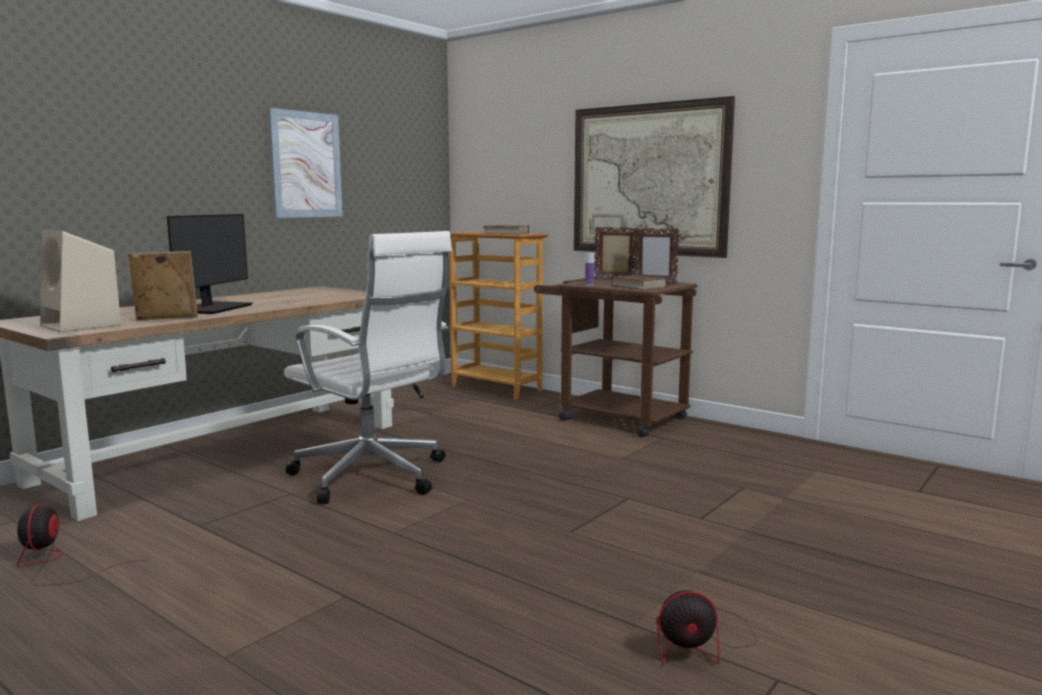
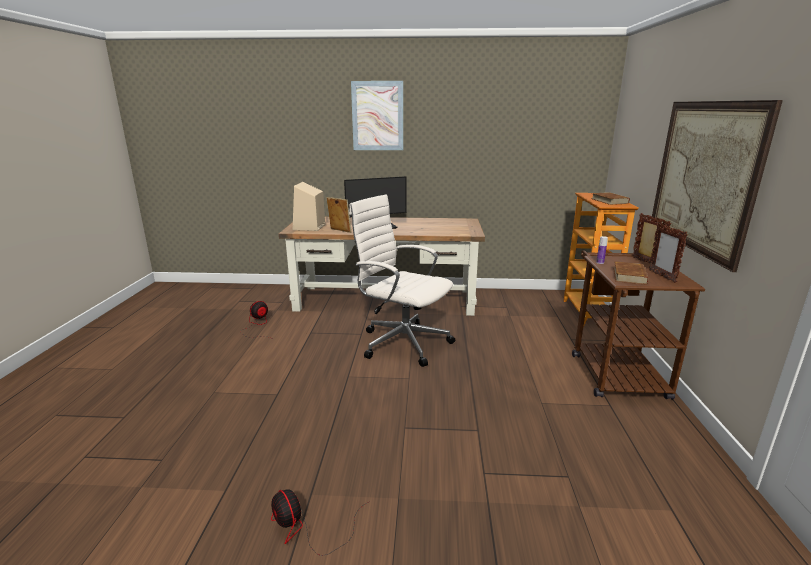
camera: 55 degrees right, 10 degrees up
(306, 165) = (477, 142): picture -> picture (377, 116)
(373, 477) = (402, 342): white office chair -> white office chair turned 120 degrees clockwise

